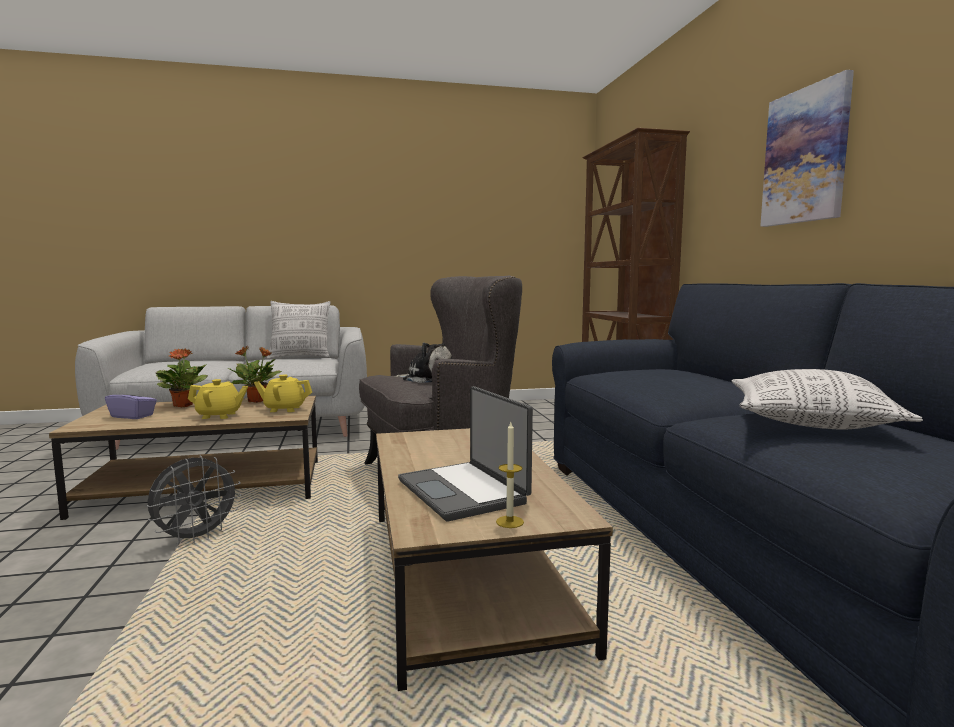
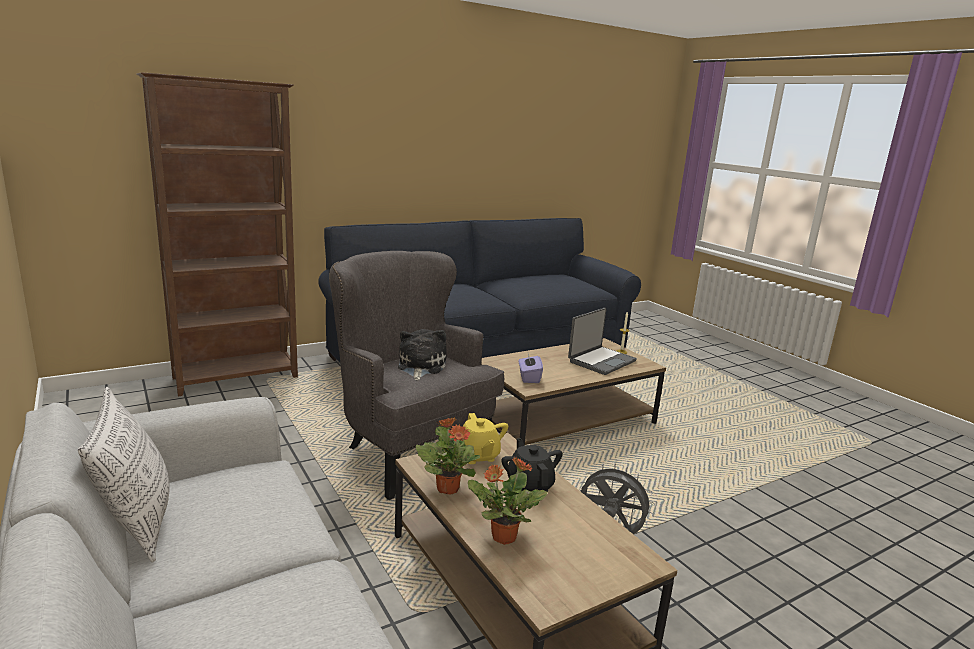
camera: 110 degrees left, 10 degrees up
(133, 416) = (577, 548): purple tissue box -> purple tissue box (529, 378)
(219, 415) = (529, 485): yellow teapot -> black teapot
(805, 156) = (399, 140): picture -> none
(809, 422) = (533, 284): pillow -> none

